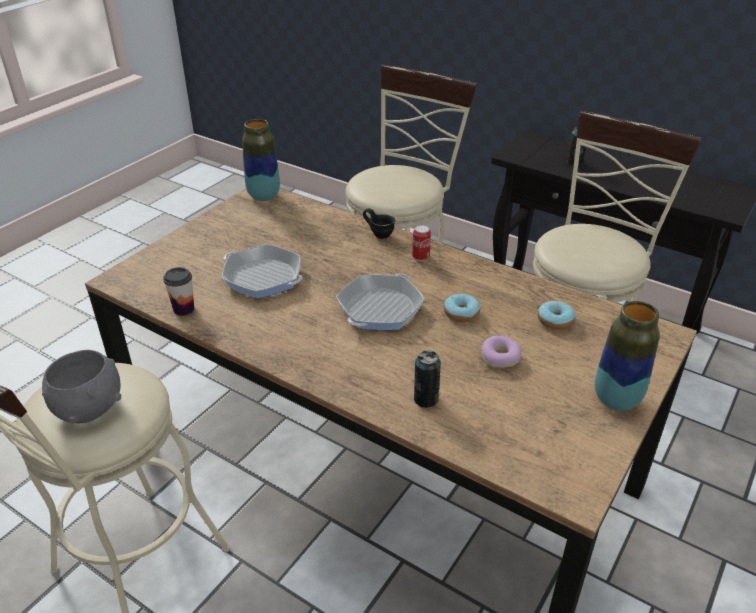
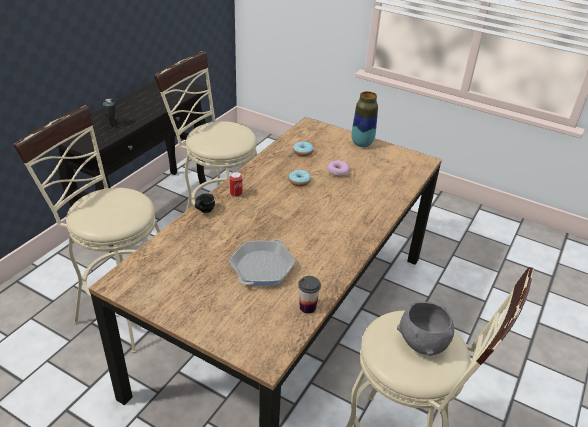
camera: 95 degrees left, 0 degrees up
(264, 196) = (124, 280): vase -> none
(380, 308) = (297, 211): frying pan -> none
(426, 399) = (377, 197): can -> none

